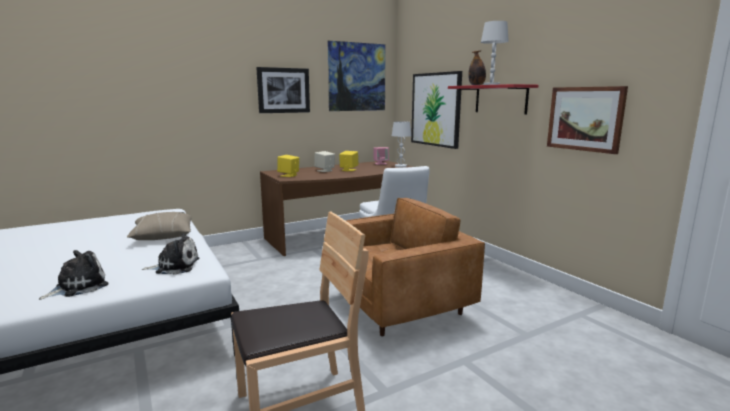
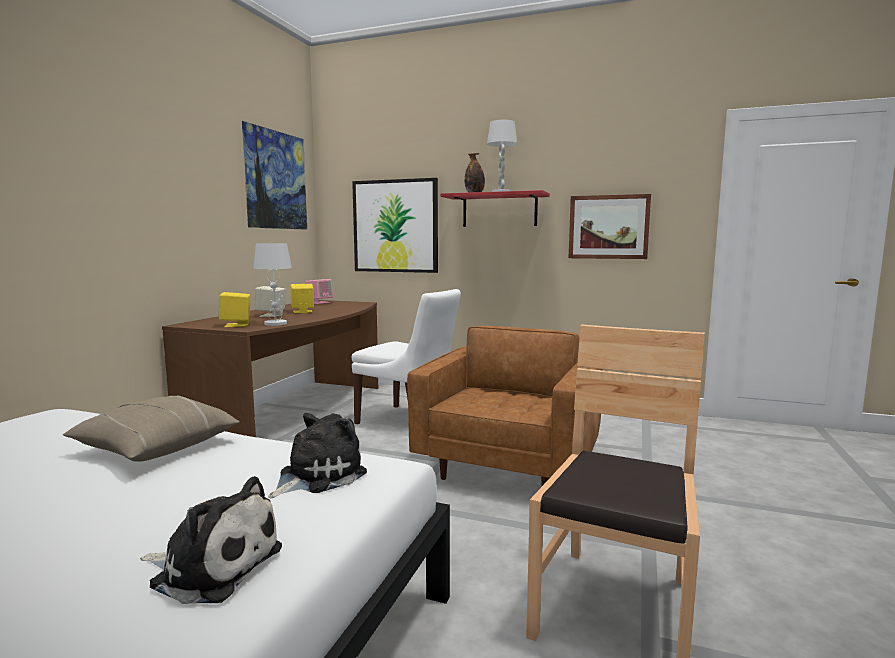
camera: 40 degrees left, 5 degrees down
(78, 287) = (213, 566): plush toy -> plush toy turned 105 degrees clockwise
(283, 90) = (189, 190): picture -> none
(401, 166) = (354, 303): white table lamp -> white table lamp (276, 323)

